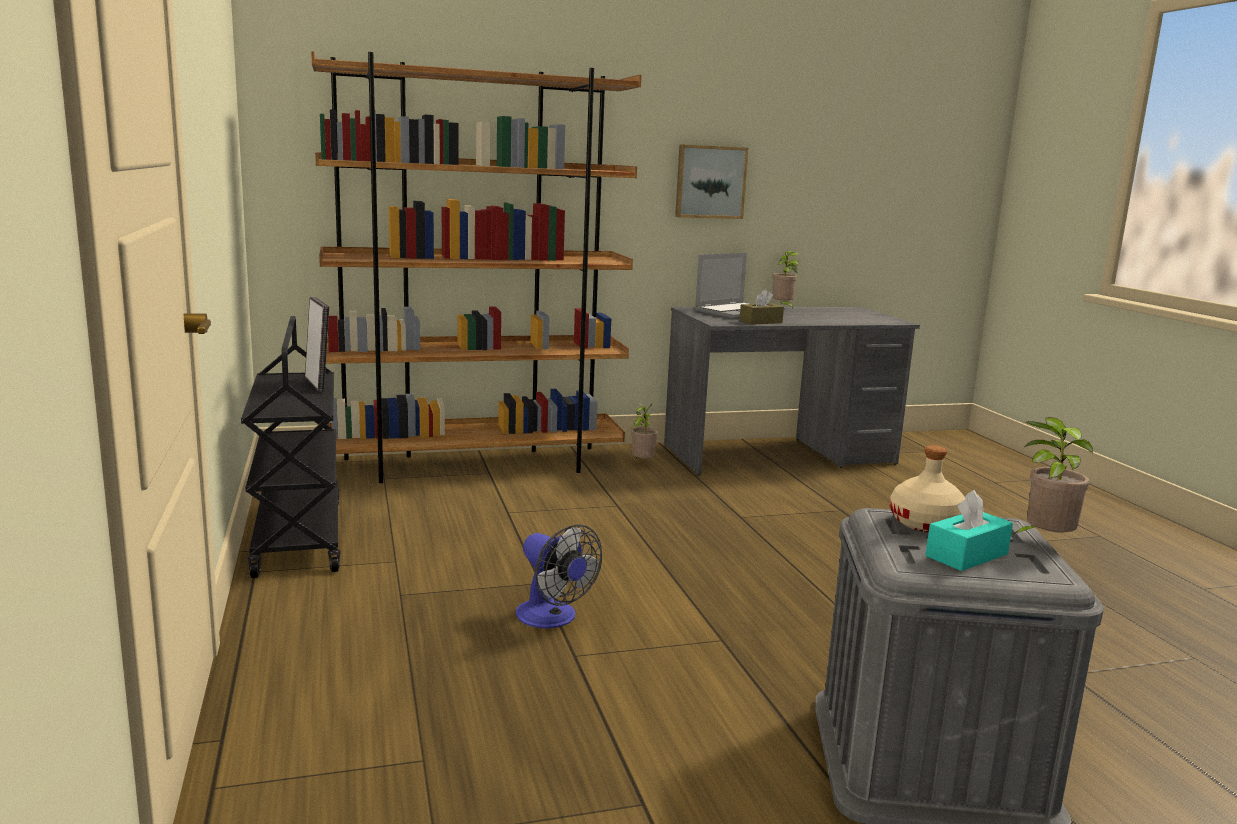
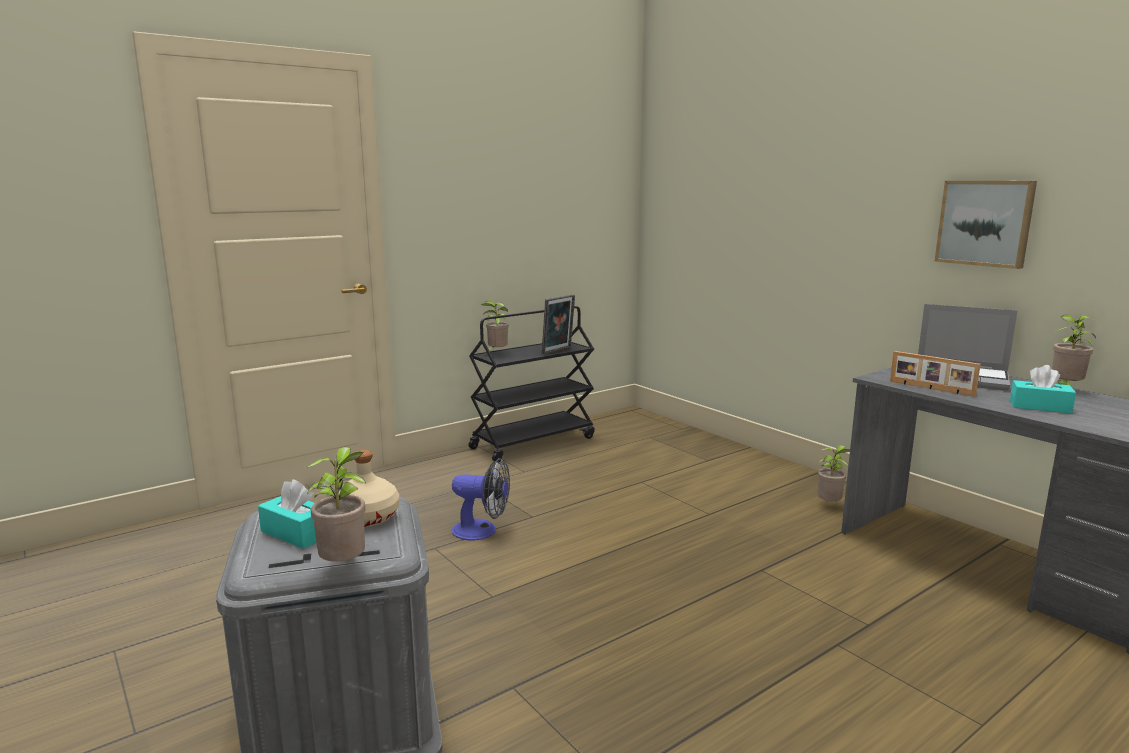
camera: 70 degrees right, 0 degrees up
(265, 407) = (496, 353): none -> potted plant
(478, 465) = (719, 453): brown bookcase -> none
(553, 618) = (482, 531): fan -> fan turned 105 degrees counterclockwise
(760, 322) = (930, 388): brown tissue box -> picture frame
(821, 318) = (1040, 407): none -> turquoise tissue box

